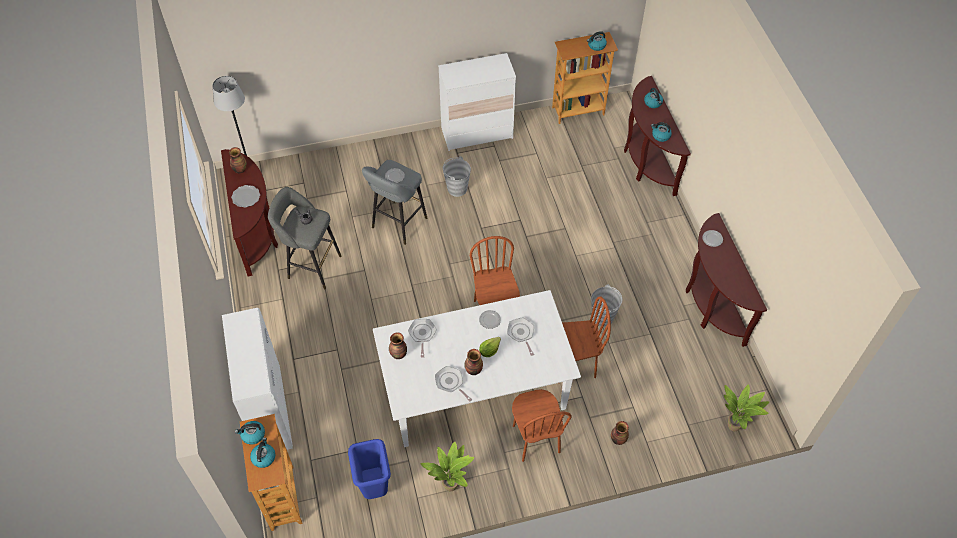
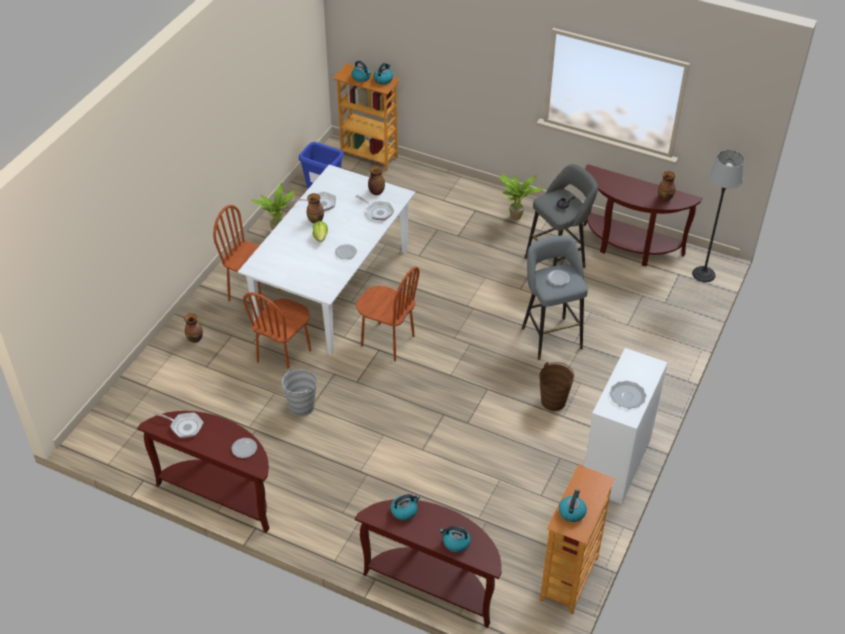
camera: 130 degrees right, 10 degrees down
(246, 197) = (627, 188): plate -> plate (627, 396)
(269, 411) = (443, 180): white cabinet -> none
(457, 188) = (553, 401): grey bucket -> brown bucket
(521, 334) = (312, 262): frying pan -> frying pan (184, 426)
(735, 425) = (111, 416): potted plant -> potted plant (515, 218)

